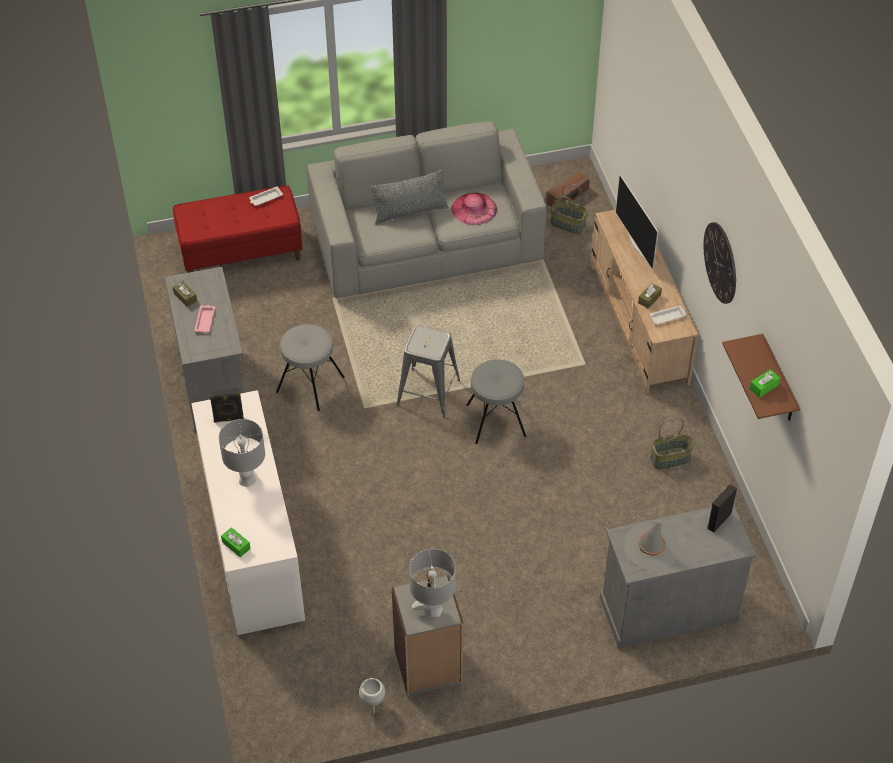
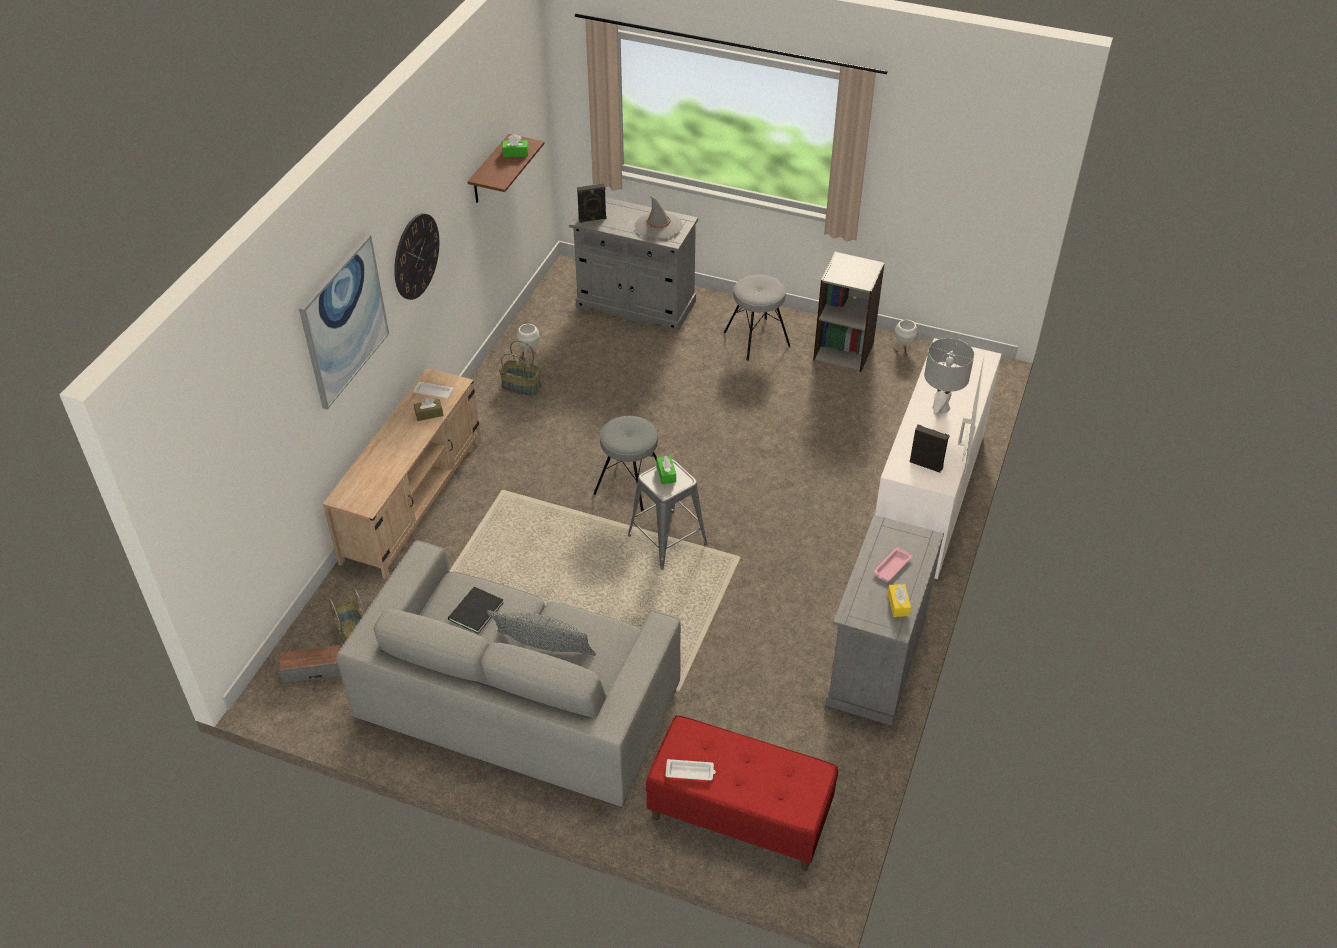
camera: 145 degrees left, 5 degrees down
(185, 297) = (898, 604): brown tissue box -> yellow tissue box
(236, 545) = (981, 366): green tissue box -> green tissue box (666, 474)
(310, 384) = (775, 607): grey stool -> grey stool (757, 339)
(433, 609) = (851, 266): grey table lamp -> none
(474, 208) = (474, 611): pink hat -> black book
(637, 245) = (376, 465): television -> television (963, 443)
(680, 164) = (344, 321): none -> picture
(701, 496) = (529, 353): none -> white planter

